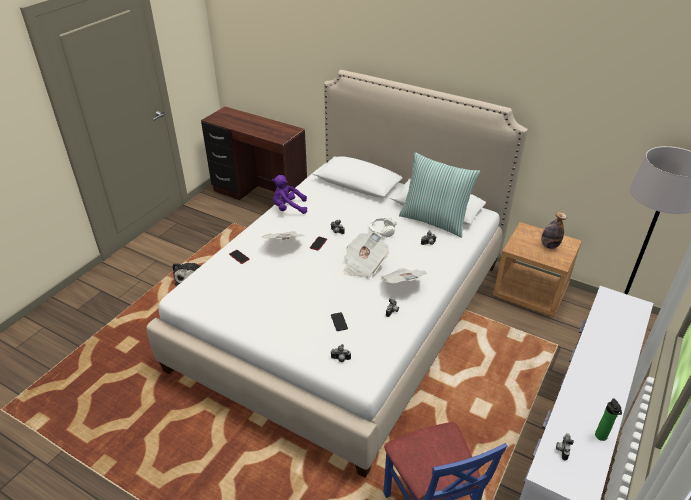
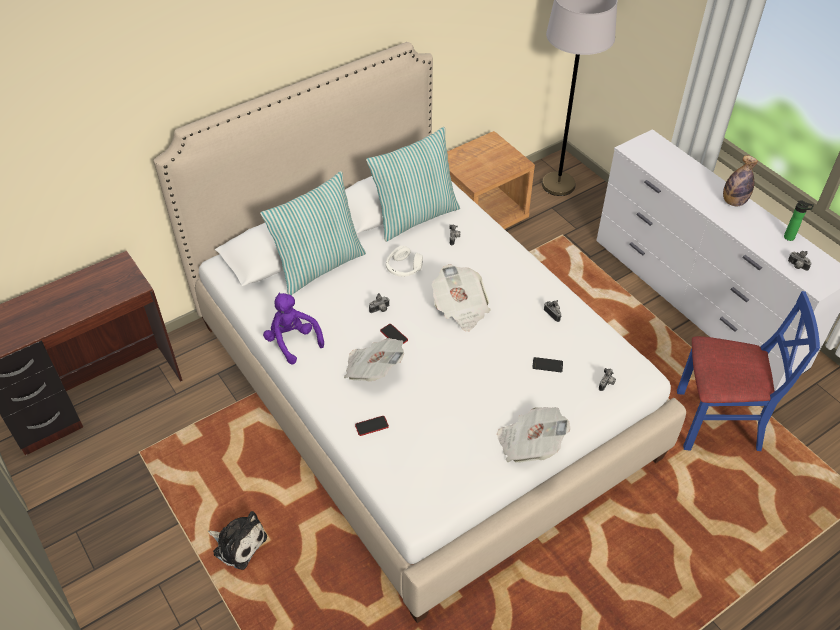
camera: 65 degrees left, 10 degrees up
(288, 208) = (292, 341): purple plush toy -> purple plush toy turned 120 degrees clockwise
(356, 198) = (318, 265): none -> pillow
(402, 284) = (513, 288): newspaper -> newspaper (529, 444)
(549, 246) = (488, 156): bottle -> bottle (733, 202)

